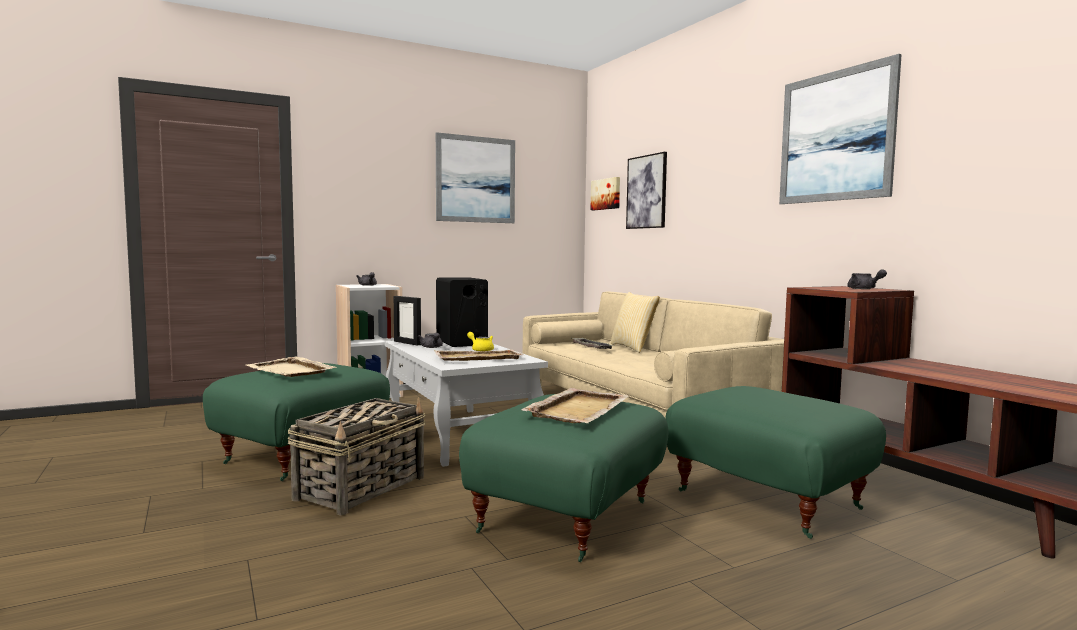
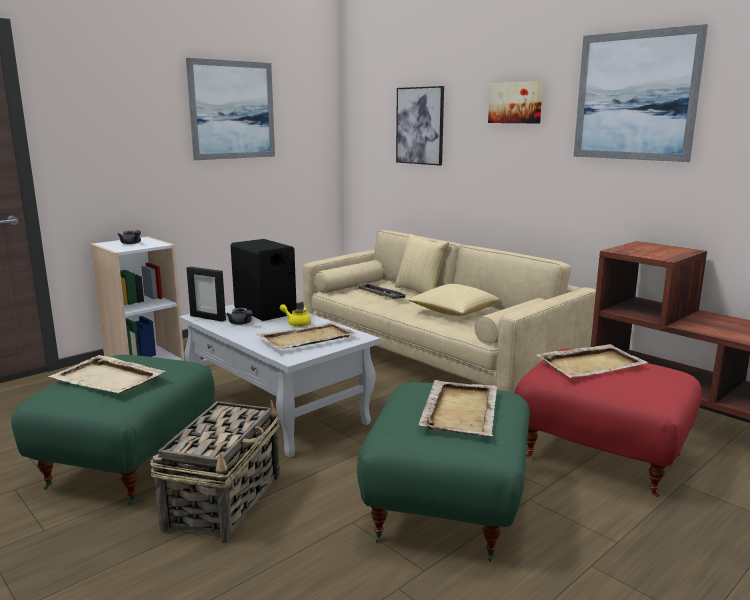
camera: 15 degrees left, 10 degrees up
(606, 194) = (369, 122): picture -> picture (516, 103)
(652, 361) = (453, 313): none -> pillow
(755, 393) = (591, 364): none -> beige tray
(769, 499) = (602, 454): green ottoman -> red ottoman
(864, 289) = (667, 251): grey teapot -> none

